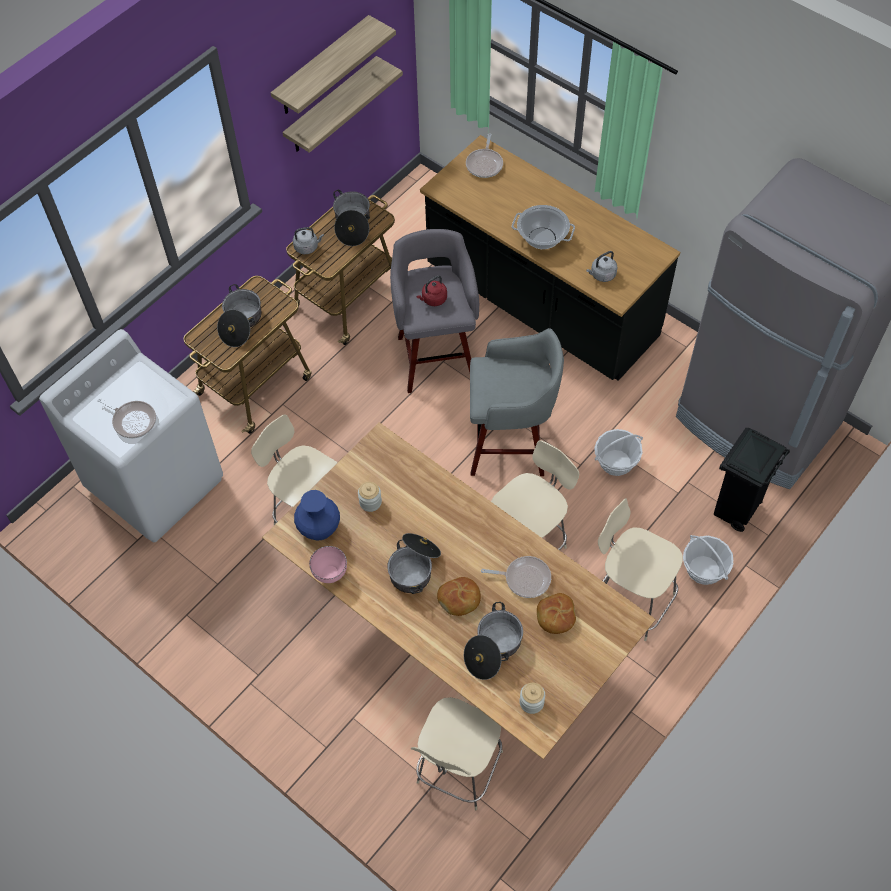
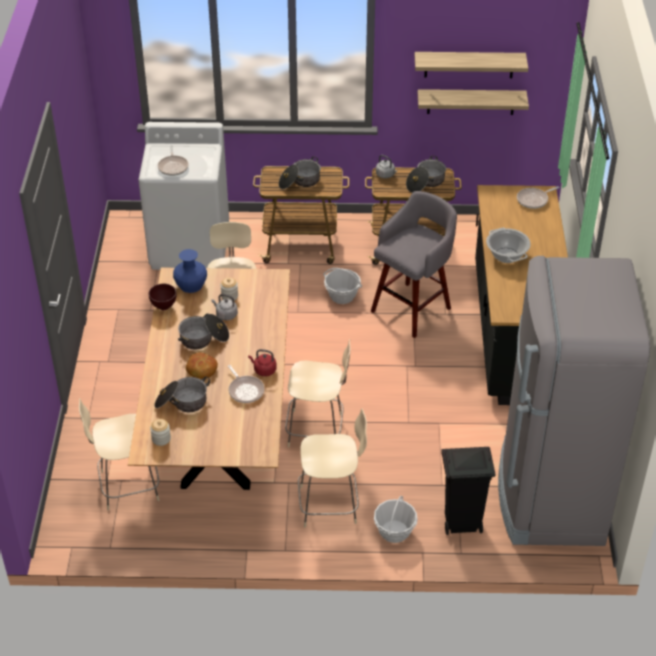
camera: 50 degrees right, 15 degrees down
(330, 575) = (163, 307): pink bowl -> brown bowl
(433, 299) = (409, 244): red kettle -> red kettle (263, 370)
(510, 445) = (385, 380): grey stool -> none
(555, 616) = (232, 418): bread -> none
(602, 275) = (511, 297): grey kettle -> grey kettle (225, 315)
(616, 462) = (430, 439): basket -> basket (342, 296)
(631, 600) = (331, 505): beige chair -> beige chair turned 90 degrees clockwise

